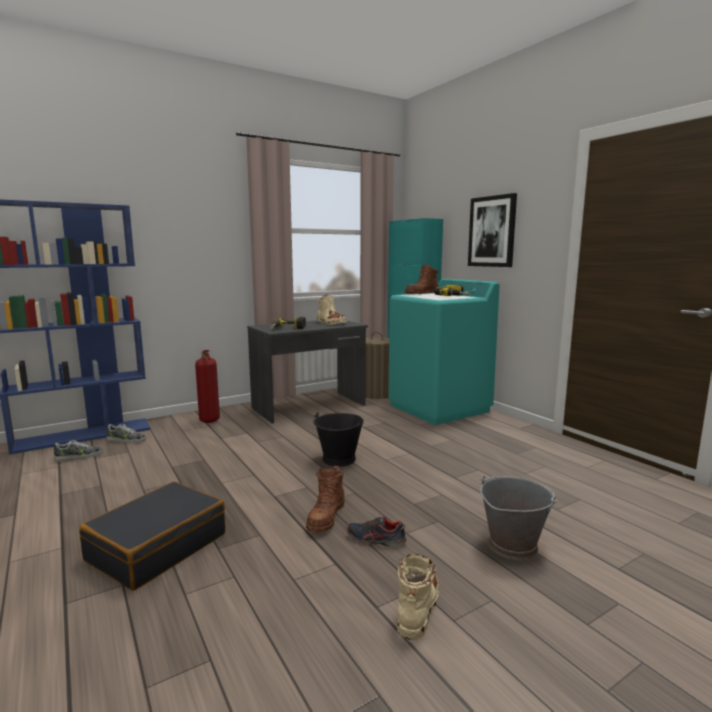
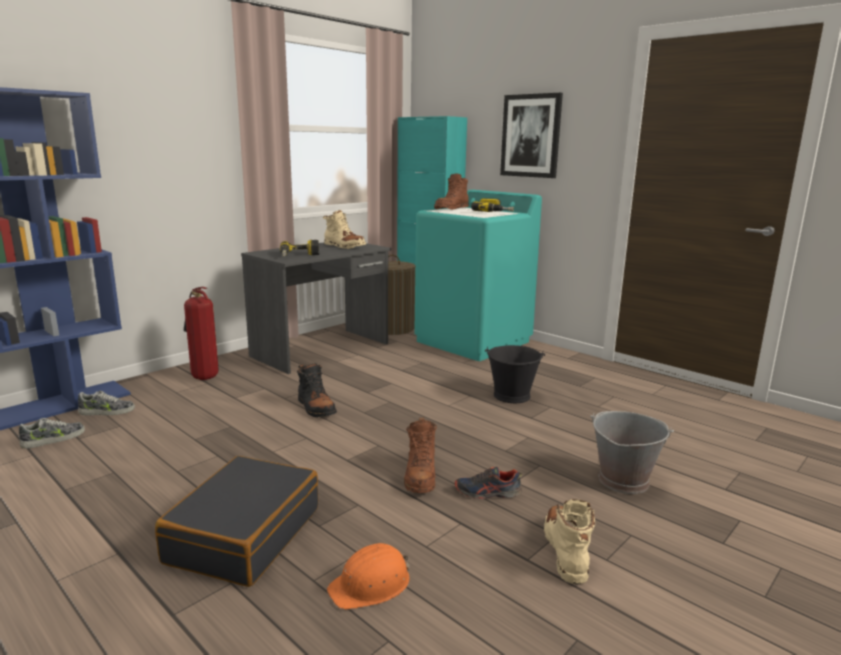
camera: 15 degrees left, 5 degrees up
(227, 606) = (371, 584): none -> orange hard hat
(276, 451) = (316, 408): none -> black boot
(339, 459) = (396, 410): black bucket -> black bucket (512, 396)

